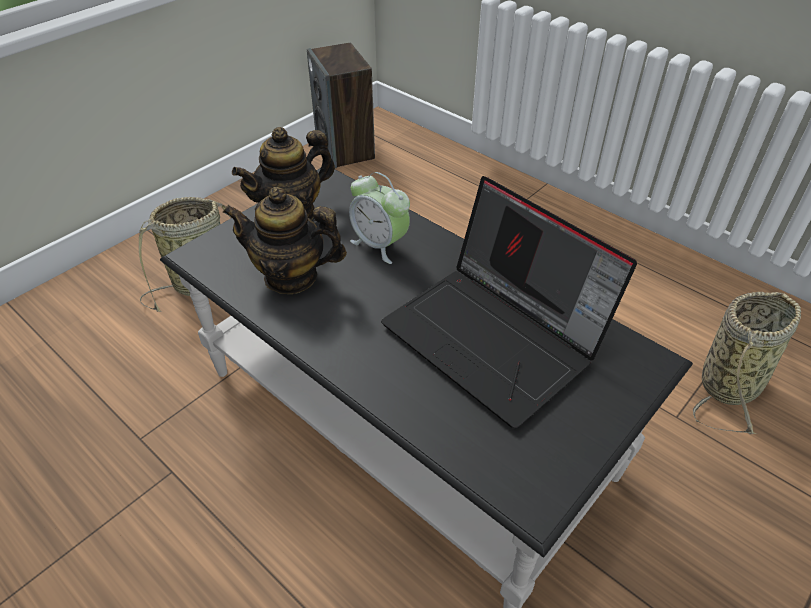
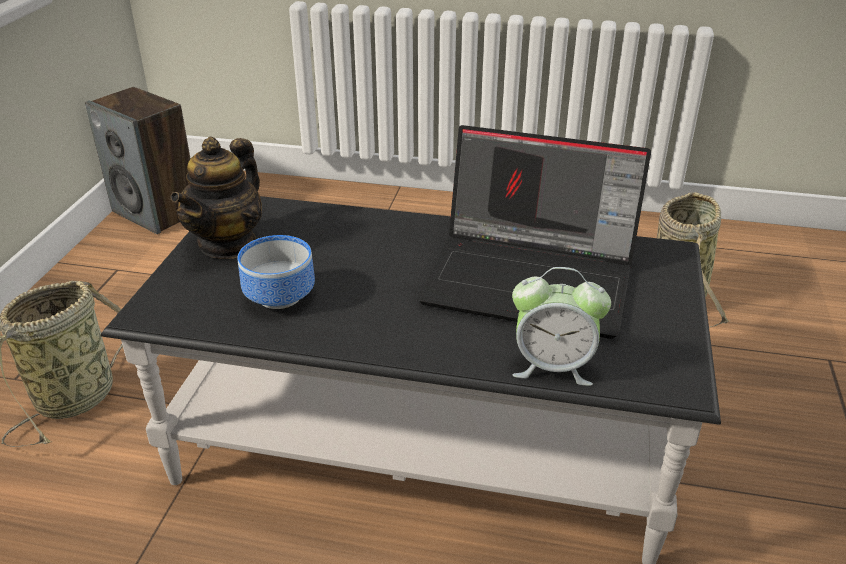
camera: 30 degrees left, 10 degrees down
(291, 276) = (282, 297): teapot -> bowl
(380, 244) = (351, 242): alarm clock -> alarm clock (553, 366)

